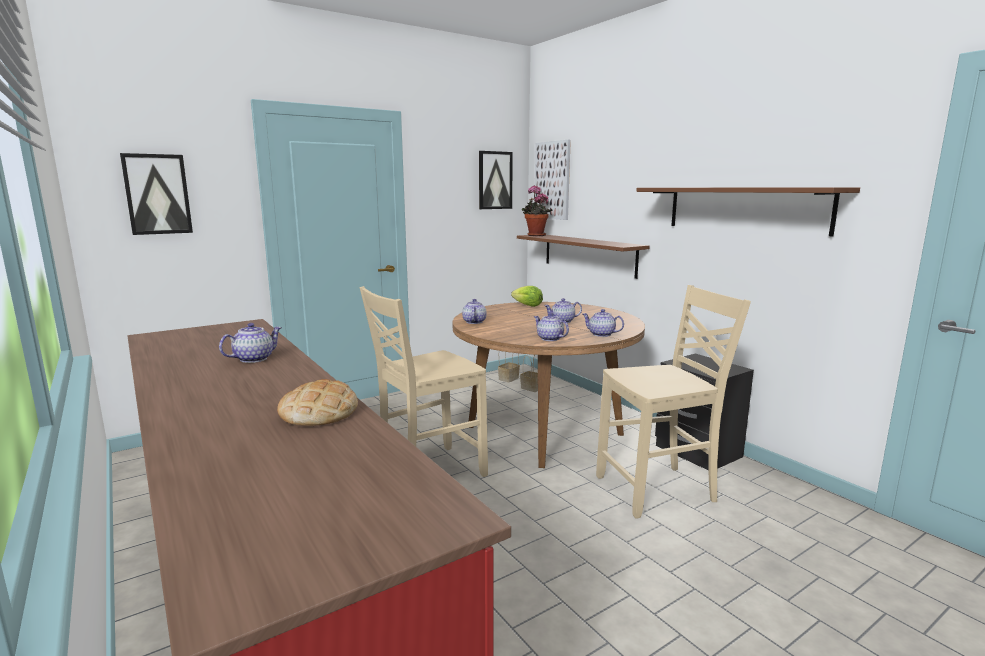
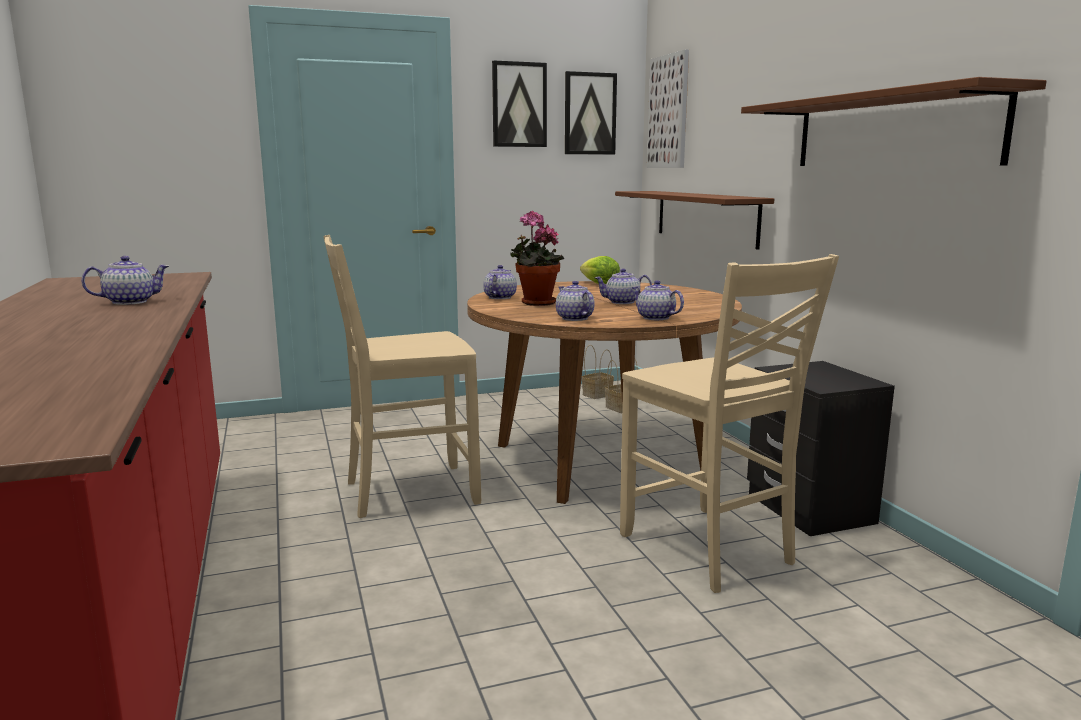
camera: 15 degrees right, 0 degrees up
(157, 194) = (133, 124): picture -> picture (519, 105)
(319, 412) = (105, 347): bread -> none
(535, 235) = (639, 191): potted plant -> potted plant (535, 303)
(658, 490) = (708, 550): beige chair -> beige chair turned 60 degrees clockwise

